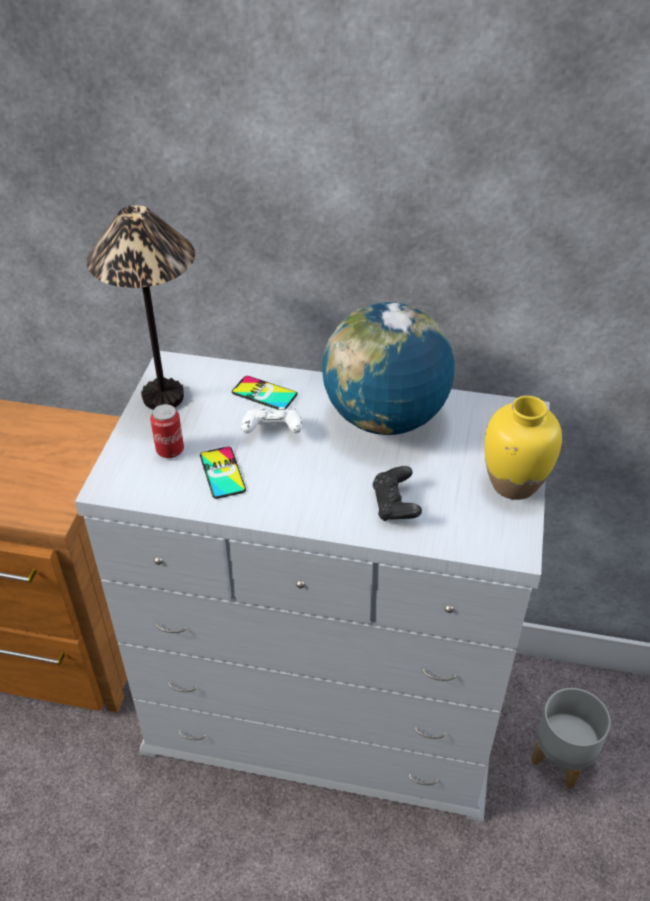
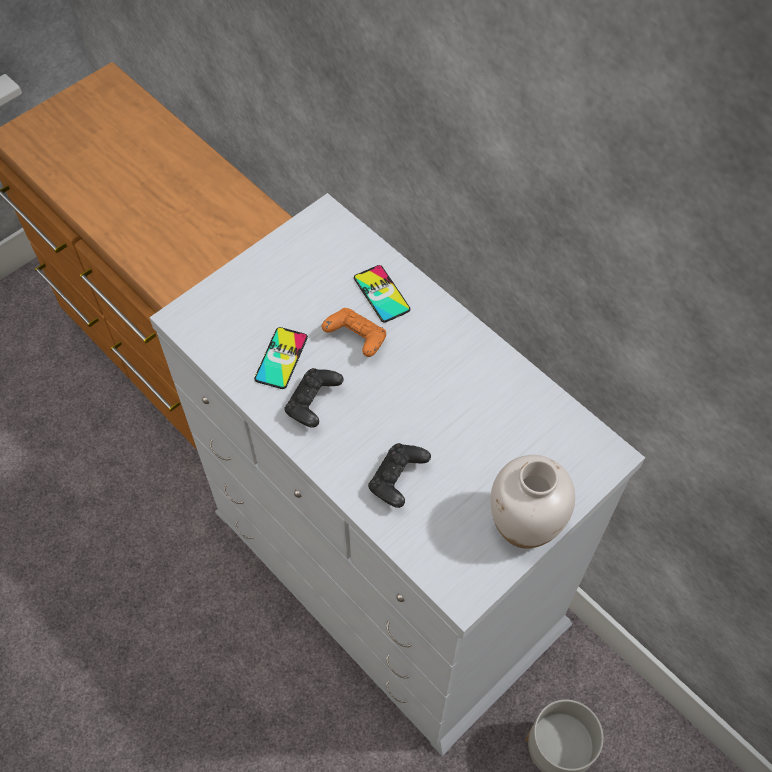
camera: 35 degrees right, 15 degrees up
(164, 397) = (295, 249): table lamp -> none
(170, 450) = (257, 309): can -> none
(272, 431) = (356, 339): white game controller -> orange game controller
(279, 490) = (313, 404): none -> black game controller
(385, 418) = (467, 383): globe -> none
(514, 484) = (524, 526): yellow vase -> white vase

